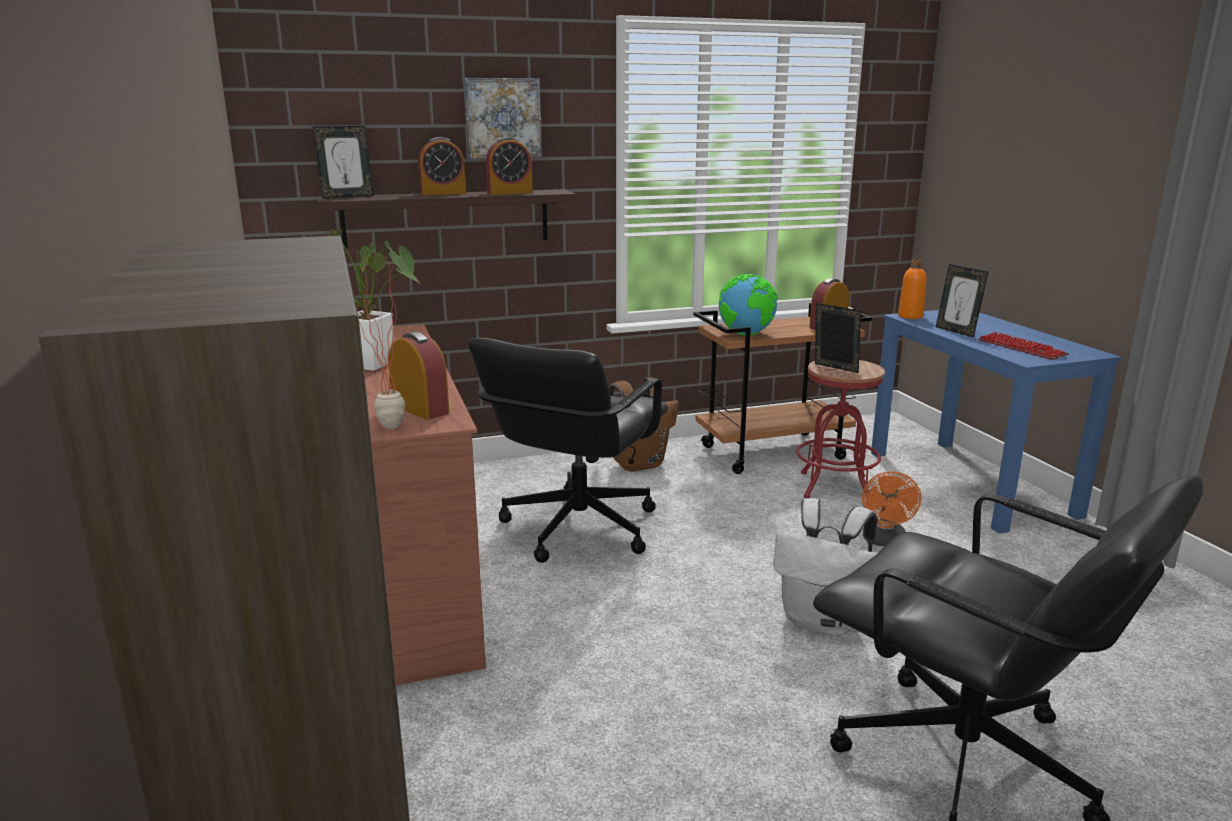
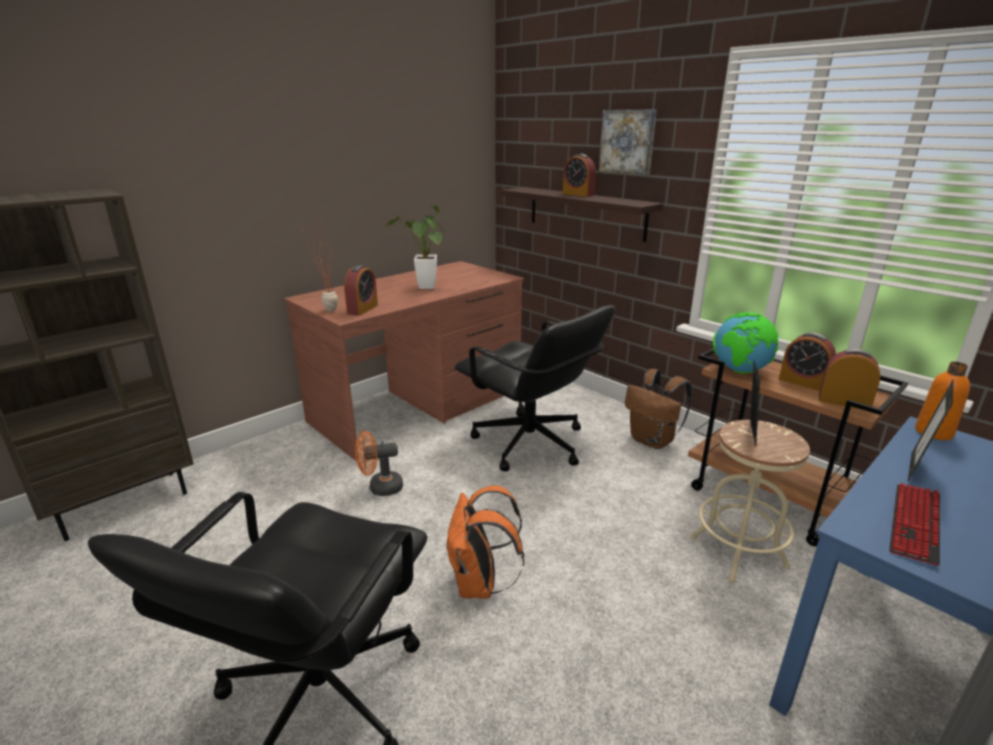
camera: 65 degrees right, 5 degrees up
(347, 197) = (528, 189): picture frame -> none
(509, 193) = (609, 200): alarm clock -> alarm clock (803, 382)
(577, 528) = (530, 444): black office chair -> black office chair turned 135 degrees counterclockwise
(822, 621) = (479, 584): white backpack -> orange backpack
(835, 487) = (738, 552): red stool -> beige stool
(884, 542) = (652, 604): orange fan -> orange fan (380, 488)

